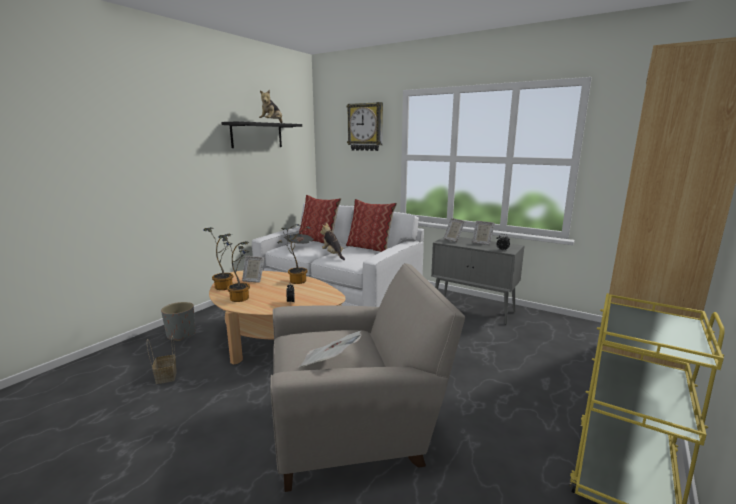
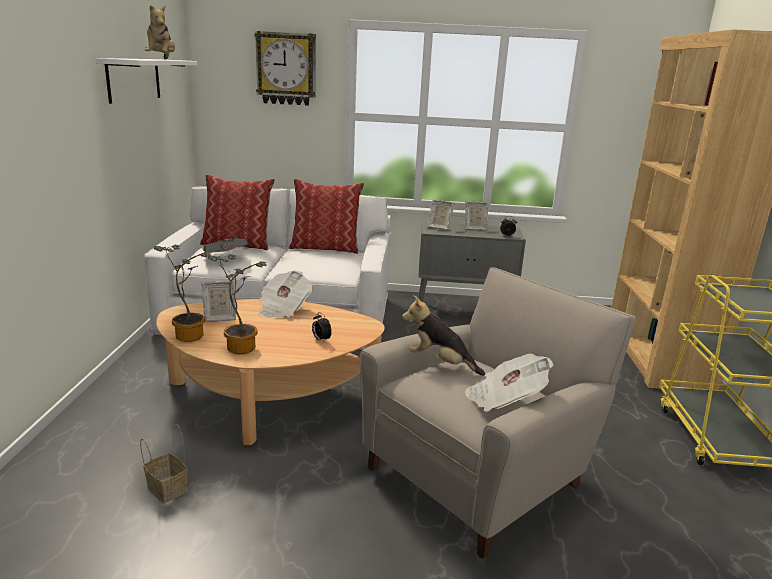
camera: 30 degrees left, 5 degrees up
(181, 334) = (110, 425): grey planter -> none
(257, 135) = (134, 79): black shelf -> white shelf
(296, 280) = (283, 309): potted plant -> newspaper
(333, 255) = (290, 264): plush toy -> plush toy (440, 363)

